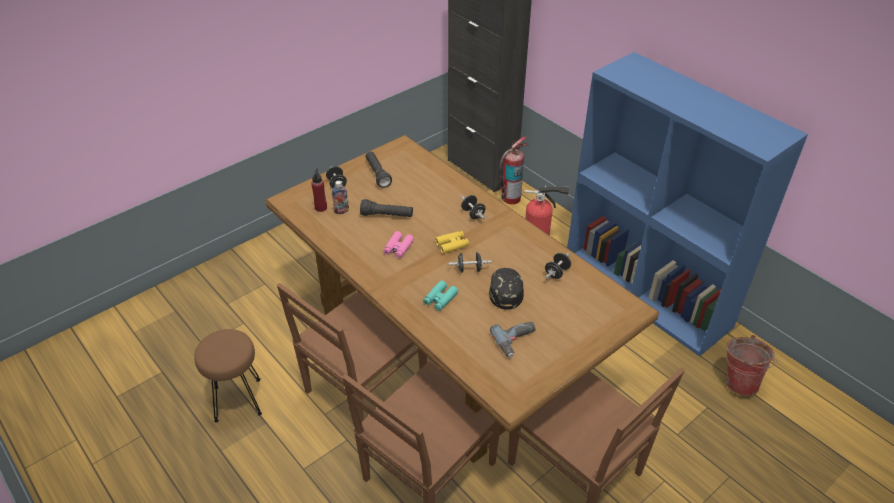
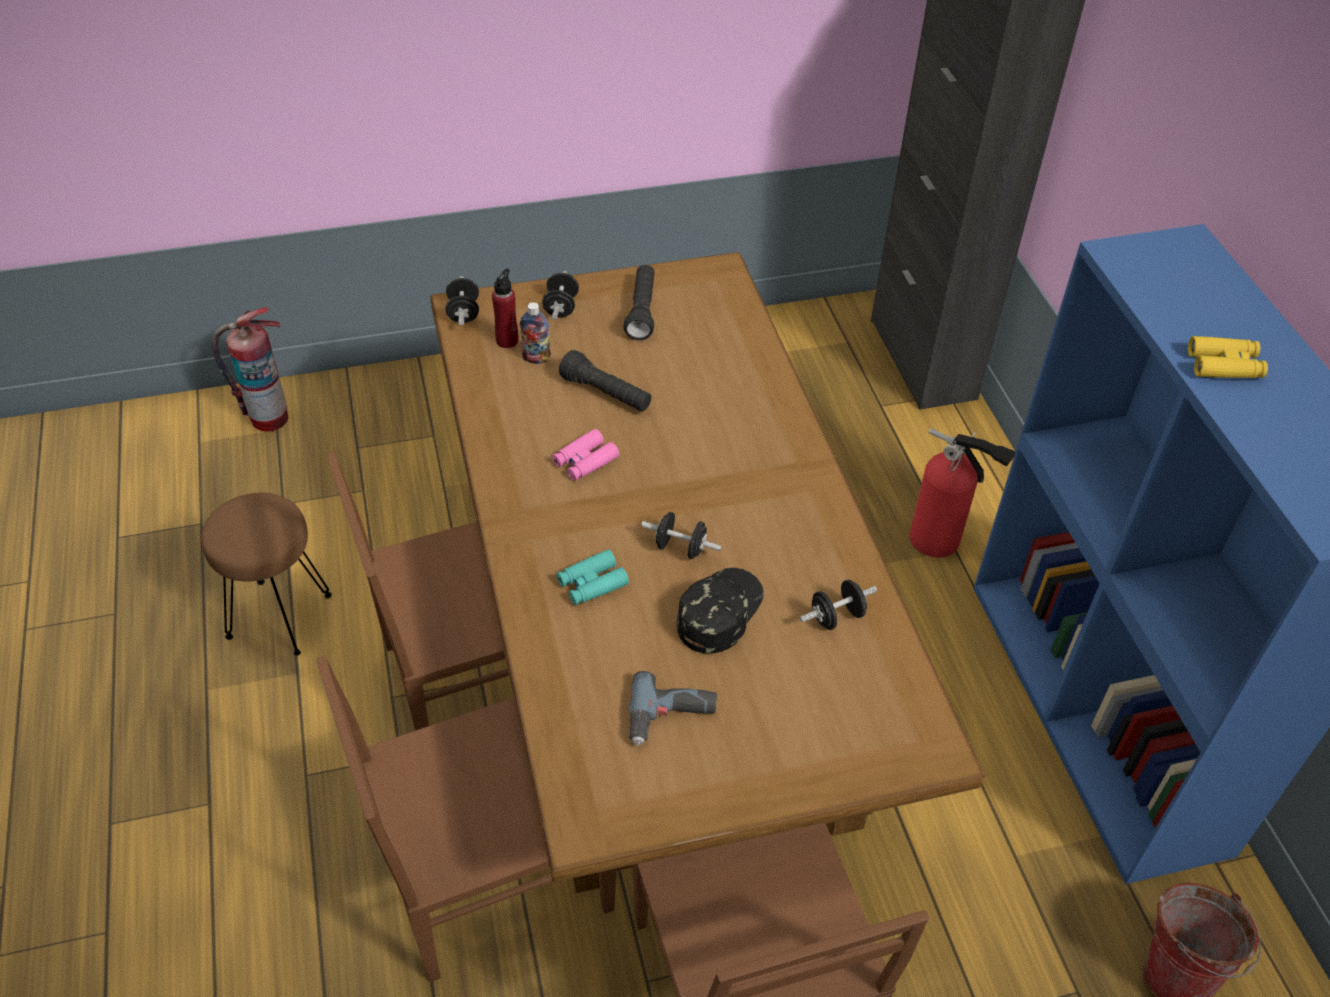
camera: 25 degrees right, 5 degrees up
(452, 245) = (681, 490): yellow binoculars -> yellow binoculars (1224, 365)
(473, 214) = (758, 444): black dumbbell -> black dumbbell (463, 313)
(510, 198) = (943, 432): fire extinguisher -> fire extinguisher (268, 418)

